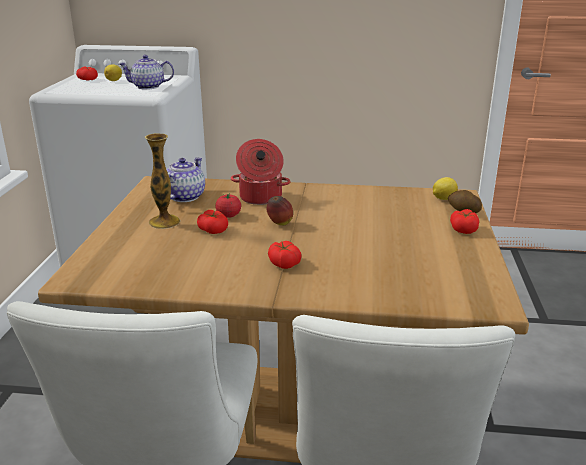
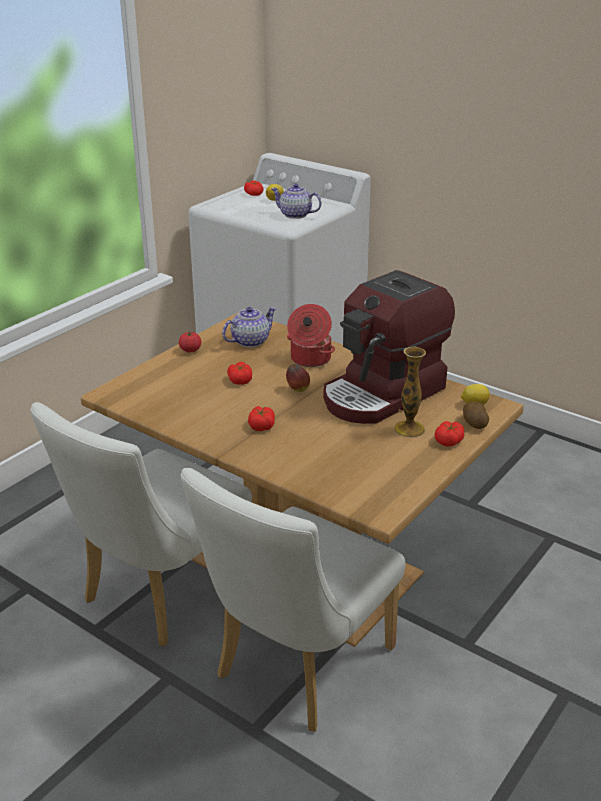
camera: 30 degrees right, 5 degrees up
(164, 222) = (211, 362): vase -> vase (409, 429)
(228, 215) = (266, 369): tomato -> tomato (190, 350)
(361, 209) = (383, 394): none -> coffee machine

